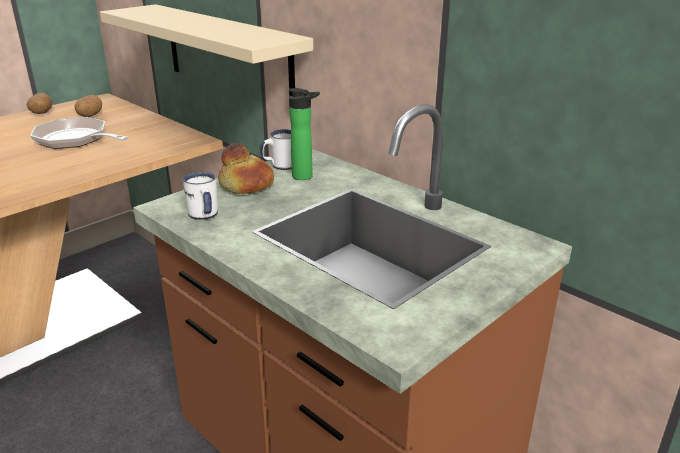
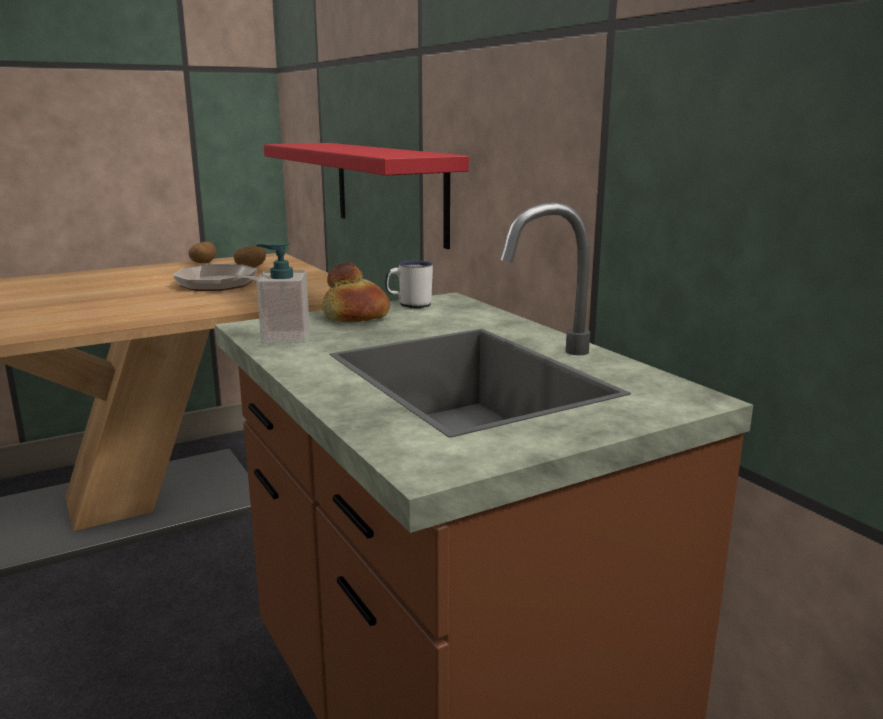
camera: 15 degrees right, 10 degrees down
(204, 216) = (285, 337): white mug -> soap dispenser
(227, 54) = (388, 190): beige shelf -> red shelf
(305, 177) = (432, 315): bottle -> none

